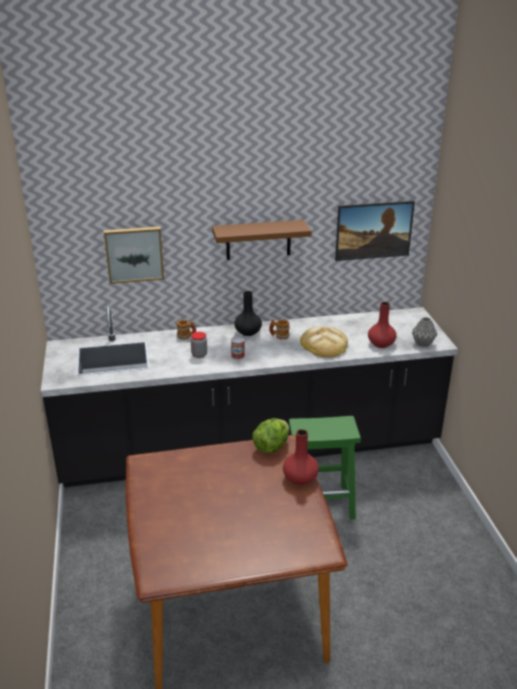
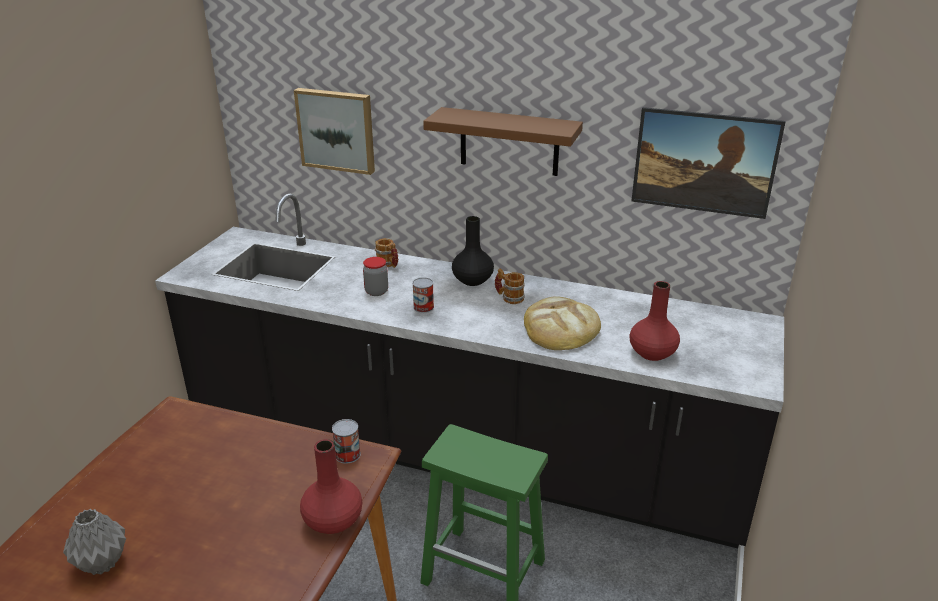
camera: 30 degrees right, 0 degrees up
(271, 447) = (347, 454): lettuce -> can
(422, 344) = (724, 374): grey vase -> grey vase (101, 563)

